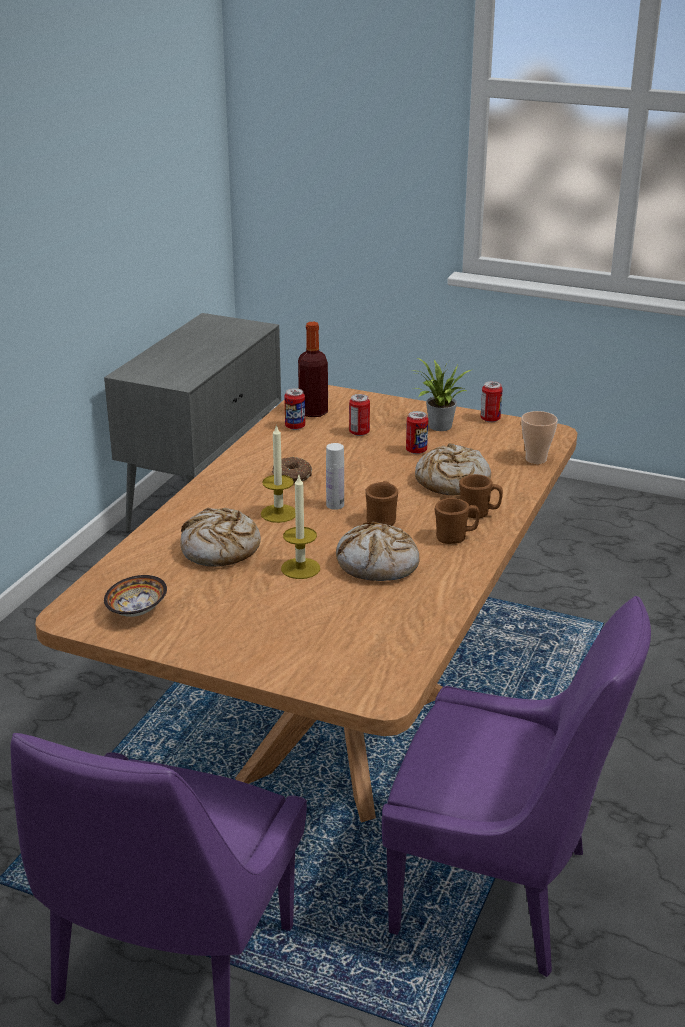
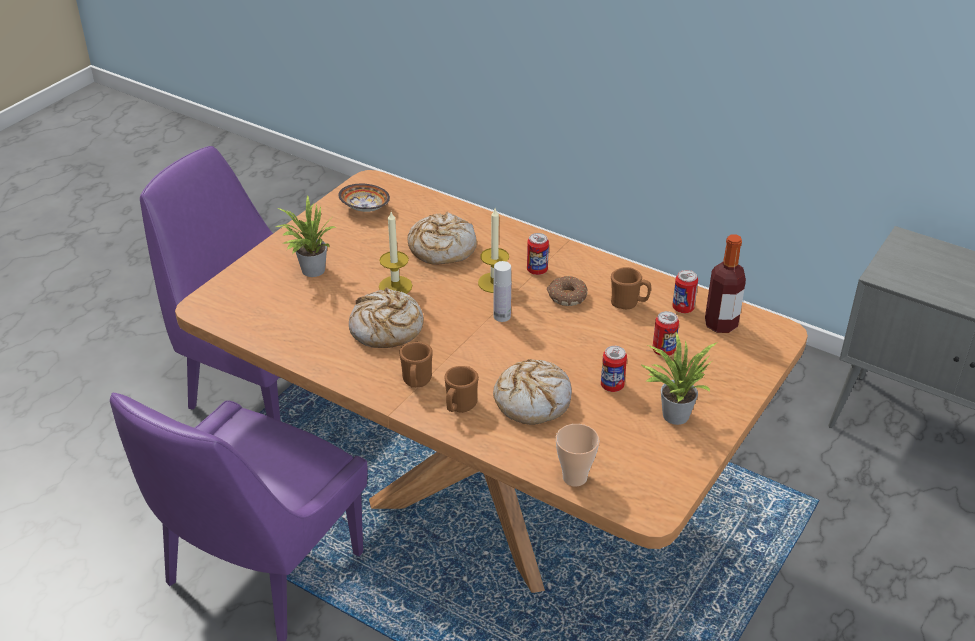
camera: 100 degrees right, 10 degrees up
(283, 629) = (310, 270): none -> potted plant
(382, 519) = (466, 341): brown mug -> brown mug (628, 303)
(490, 419) = (693, 461): can -> can (537, 270)

